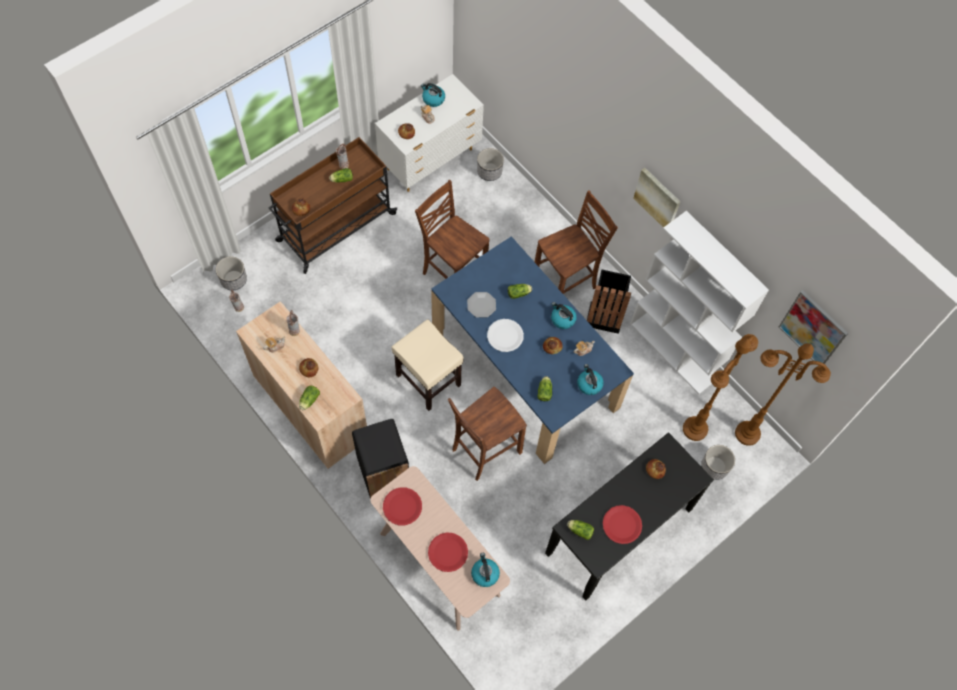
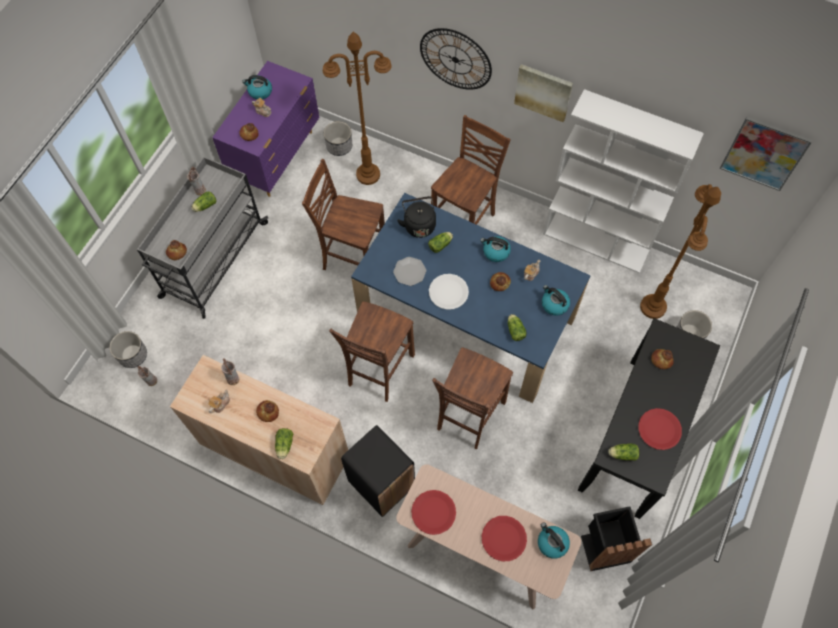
camera: 20 degrees left, 0 degrees up
(335, 228) = (213, 261): brown cart -> grey cart
(427, 380) = (378, 370): beige stool -> brown chair
(431, 159) = (277, 157): white dresser -> purple dresser
(509, 268) = (419, 224): none -> black kettle
(597, 140) = (455, 59): none -> wall clock
(604, 315) = (515, 236): black trash can -> black trash can (604, 546)
(747, 433) = (701, 290): brown floor lamp -> brown floor lamp (368, 174)

